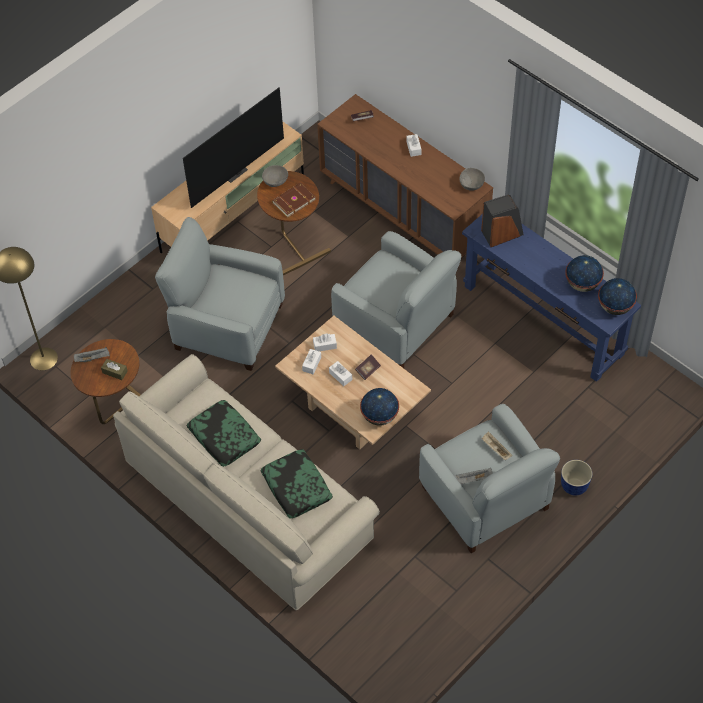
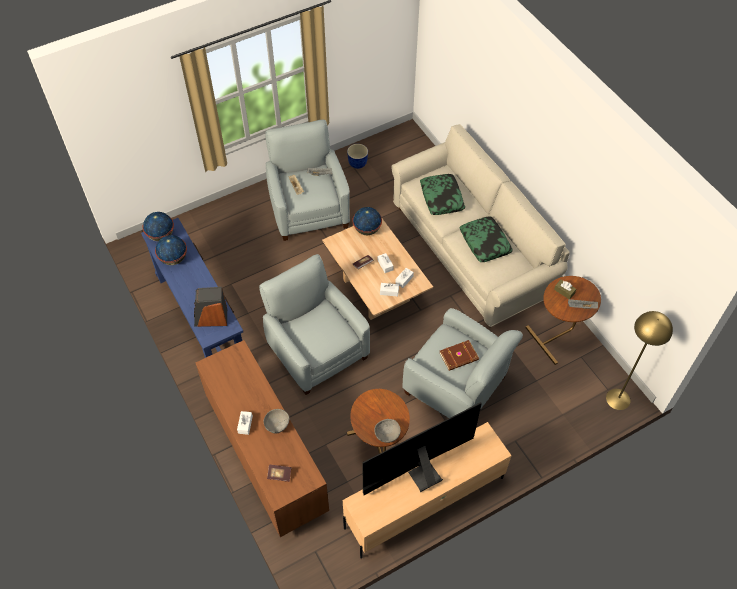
camera: 165 degrees left, 0 degrees up
(293, 201) = (376, 408): brown book -> brown book (459, 357)
(471, 185) = (213, 369): grey bowl -> grey bowl (277, 425)
(574, 486) = (247, 202): planter -> planter (358, 164)

